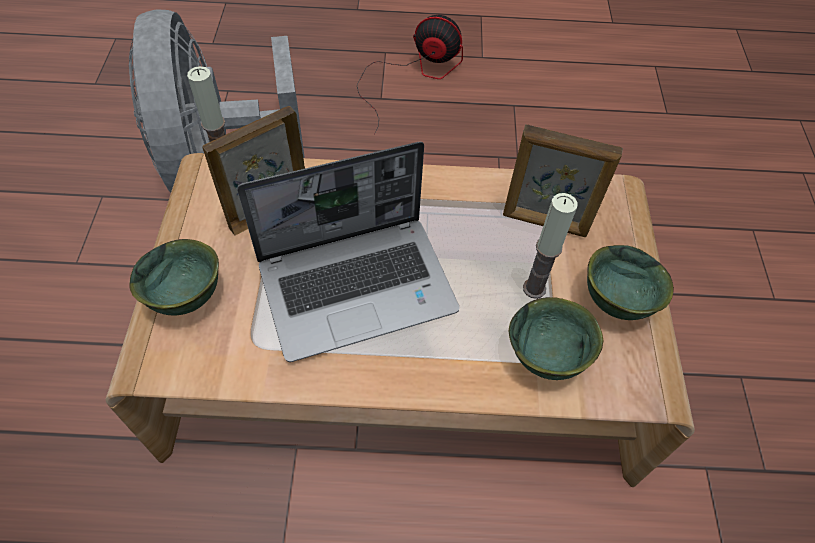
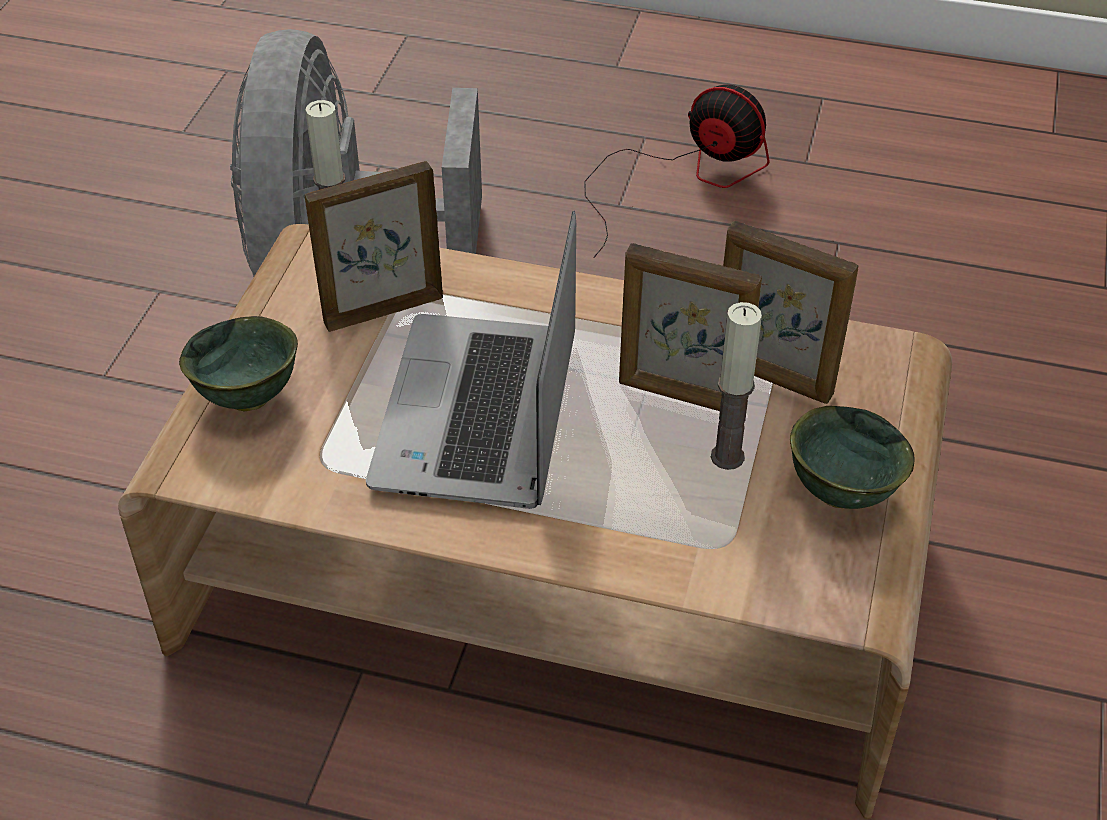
camera: 15 degrees right, 10 degrees down
(358, 285) = (480, 416): laptop -> laptop turned 105 degrees clockwise
(490, 246) = (680, 396): none -> picture frame
(546, 359) = (714, 543): green bowl -> none

